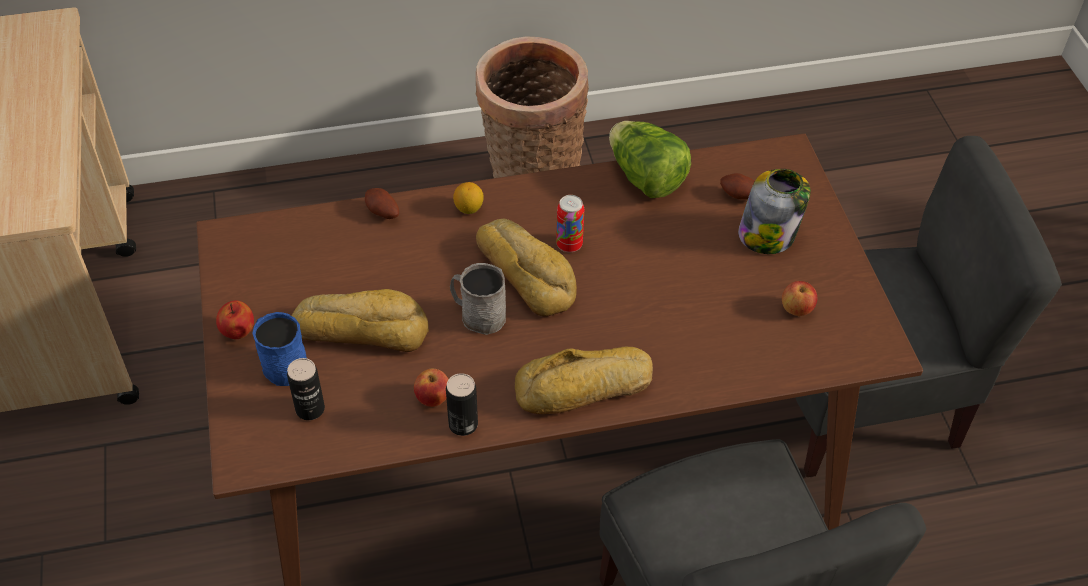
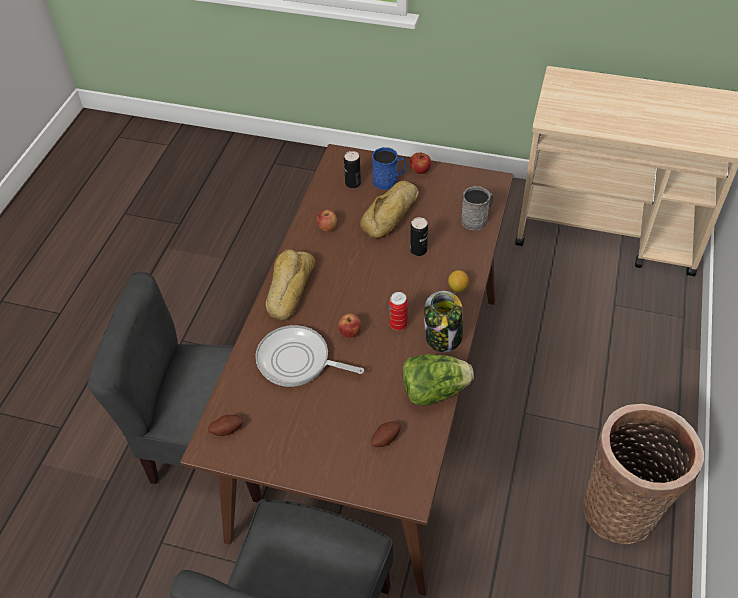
camera: 120 degrees right, 0 degrees up
(382, 213) = (476, 248): potato -> potato (227, 429)
(463, 424) = (303, 233): can -> can (418, 250)
(478, 315) = (370, 263): grey mug -> grey mug (477, 219)
(526, 272) = (388, 296): bread -> none
(698, 321) = (297, 361): none -> frying pan
(768, 235) = (340, 437): jar -> jar (443, 337)
(796, 309) = (271, 418): apple -> apple (350, 332)

